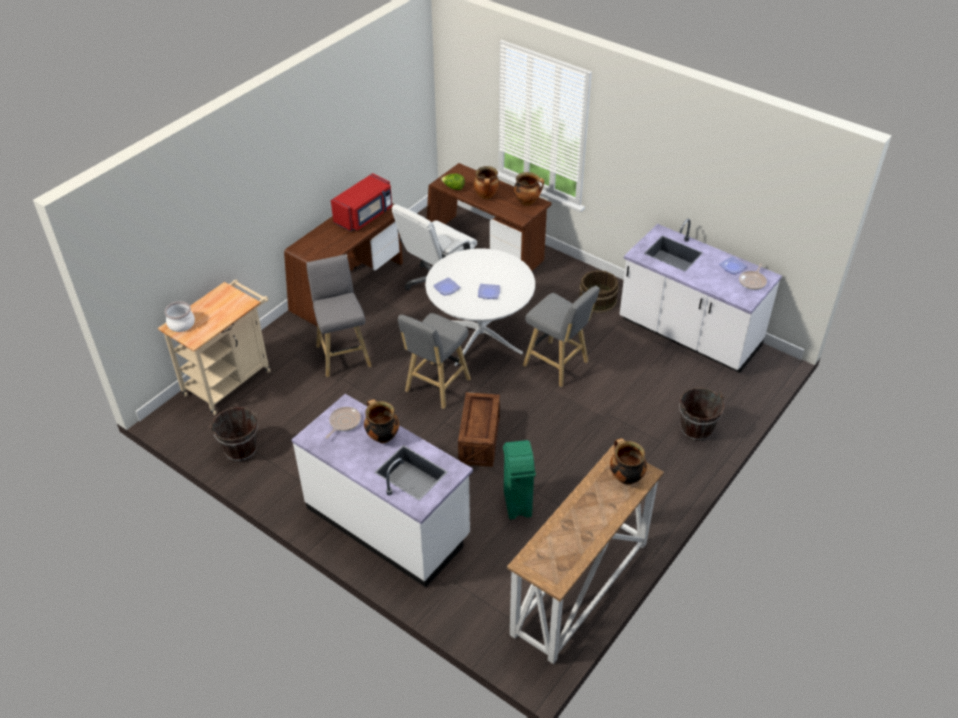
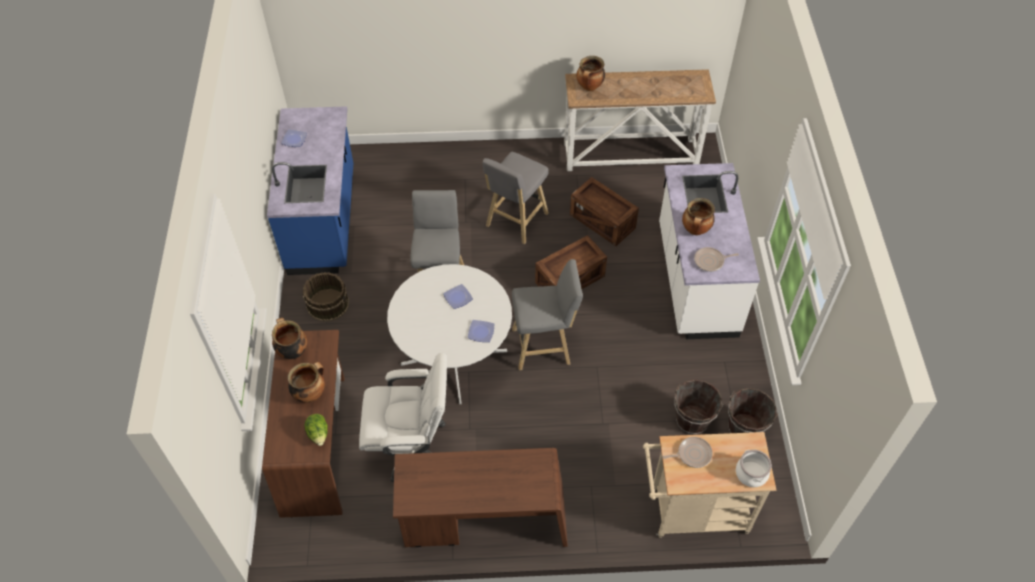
camera: 130 degrees left, 10 degrees up
(343, 354) = (575, 446): grey stool -> grey stool (515, 221)
(364, 216) = (439, 480): red microwave -> none
(517, 504) = (602, 221): green trash can -> crate
(689, 334) = (323, 220): white counter -> blue counter
(696, 430) = (434, 166): brown bucket -> brown bucket (692, 420)
(753, 281) = (305, 120): frying pan -> frying pan (692, 454)

